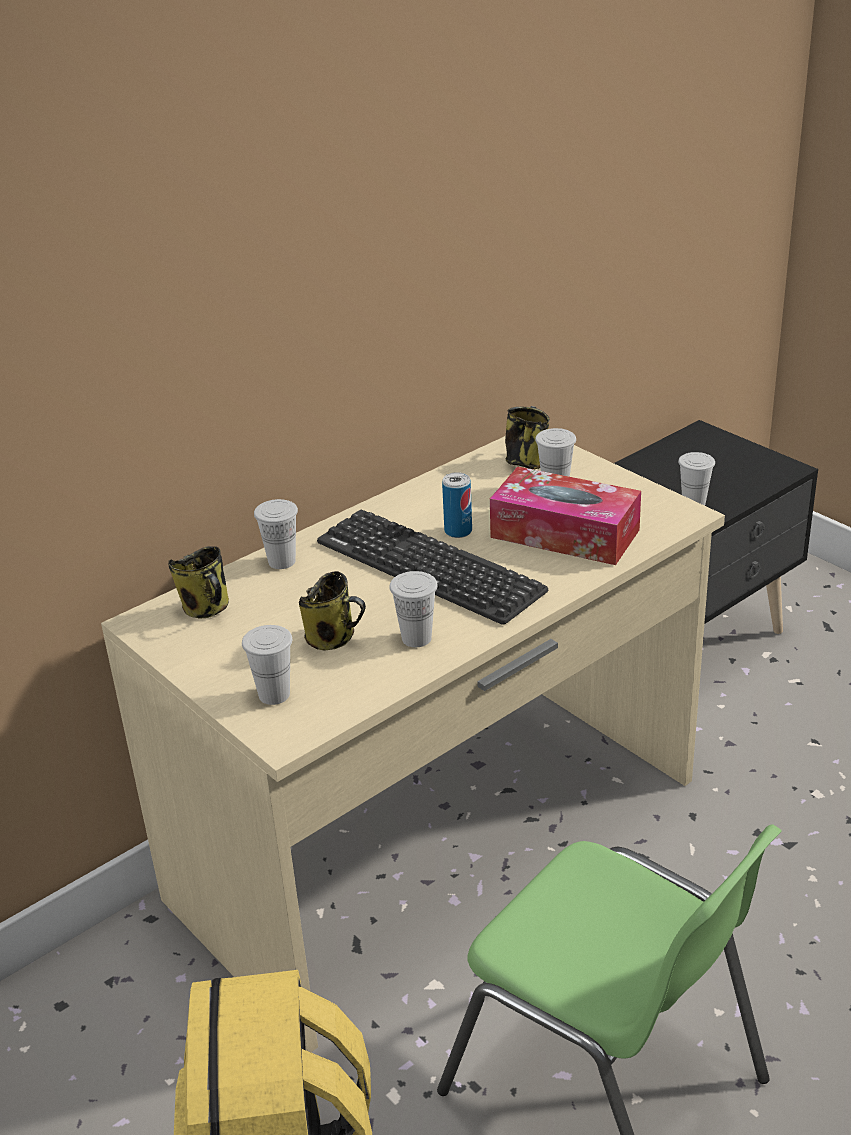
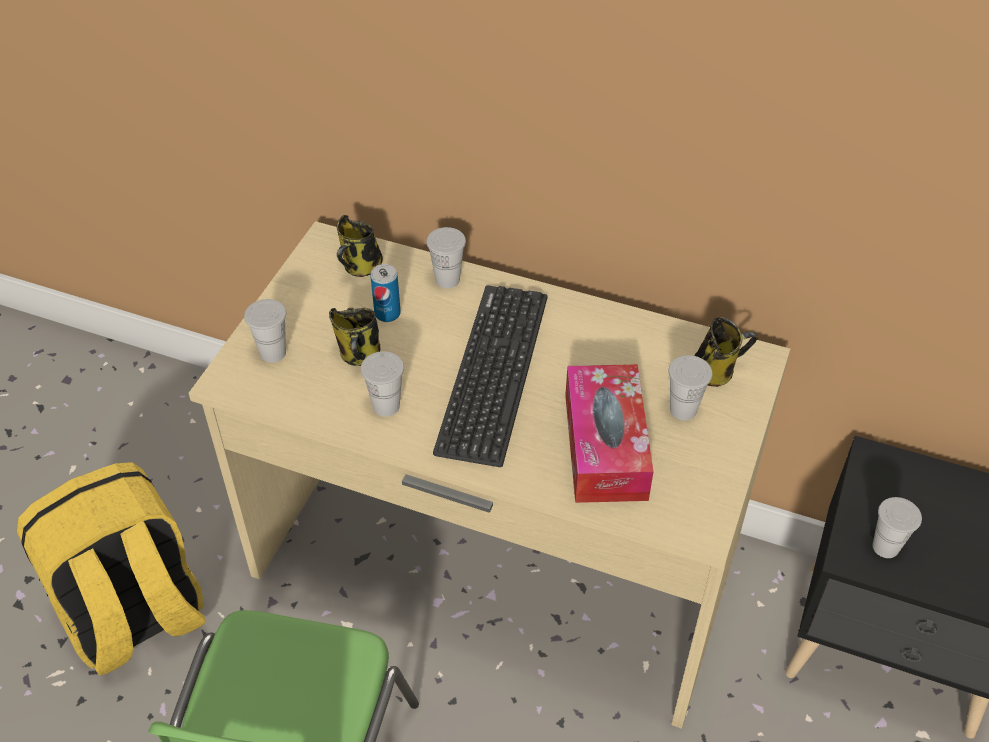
camera: 60 degrees right, 15 degrees up
(458, 531) = (561, 370): can -> can (387, 313)

